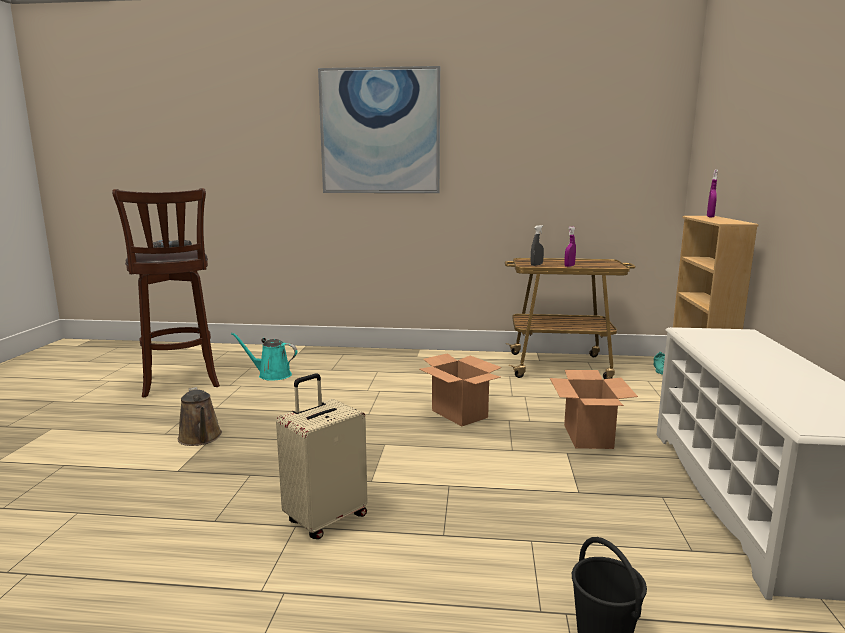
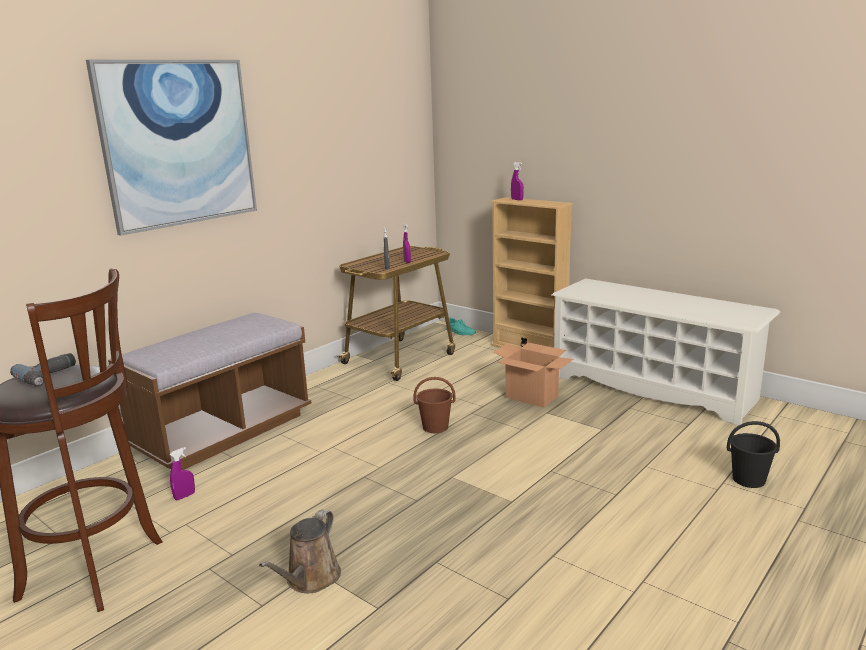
camera: 55 degrees left, 5 degrees up
(201, 438) = (310, 579): brown watering can -> brown watering can turned 105 degrees clockwise
(271, 375) = (184, 496): turquoise watering can -> purple spray bottle
(325, 518) = (553, 538): beige suitcase -> none
(359, 358) = (223, 432): none -> brown bench
(460, 414) = (436, 427): cardboard box -> brown bucket

